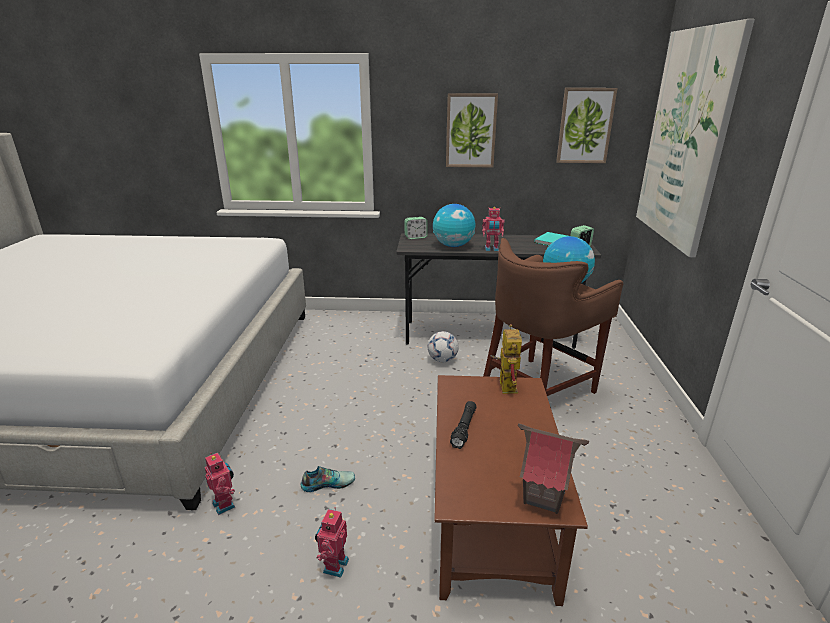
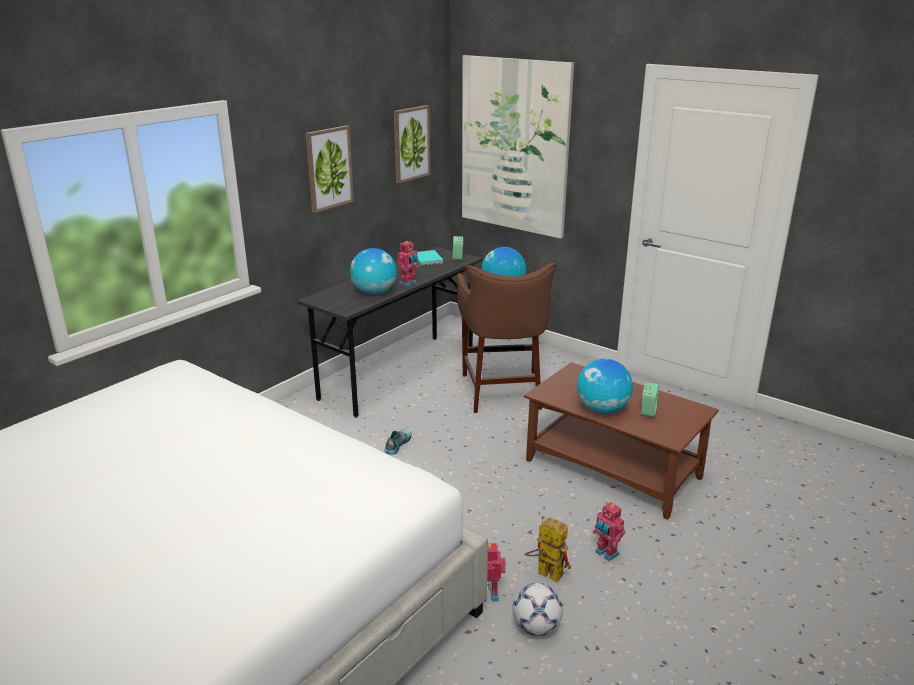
camera: 55 degrees left, 0 degrees up
(328, 483) = (514, 529): shoe -> shoe (397, 444)
(415, 237) = (322, 298): alarm clock -> alarm clock (648, 411)
(442, 360) = (409, 411): football -> football (536, 627)
(464, 429) = (602, 410): black flashlight -> globe
(504, 384) = (564, 376): toy robot -> toy robot (544, 572)
(543, 496) = (688, 411): toy house -> none

